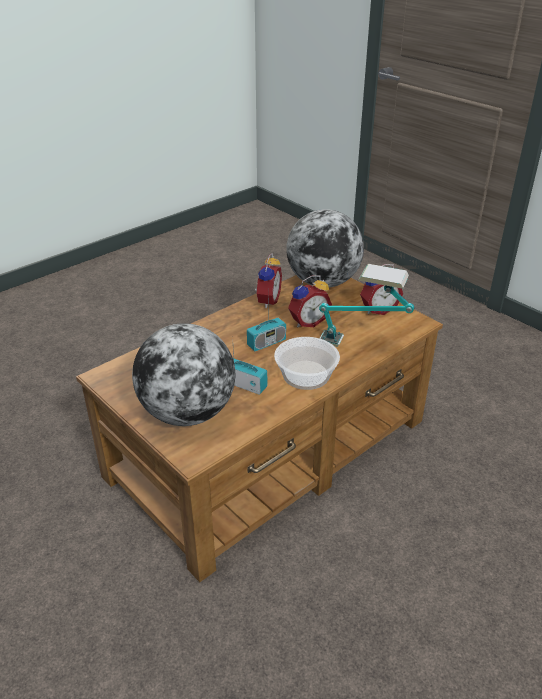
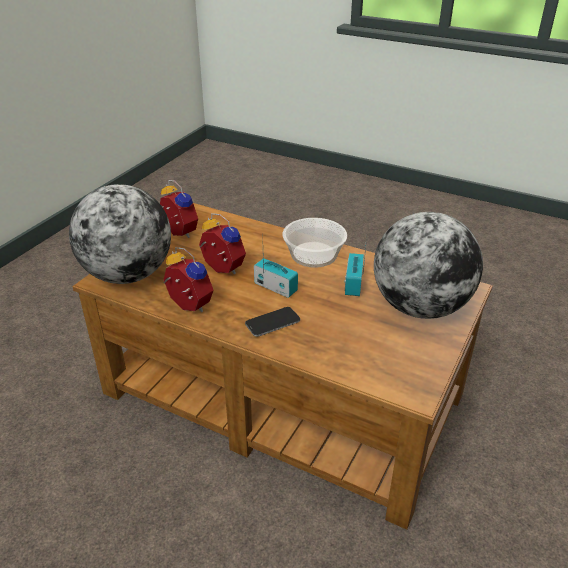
camera: 110 degrees left, 0 degrees up
(223, 332) = (272, 322): none -> phone
(266, 301) = (187, 307): alarm clock -> alarm clock turned 45 degrees clockwise
(362, 346) = (250, 233): table lamp -> none

